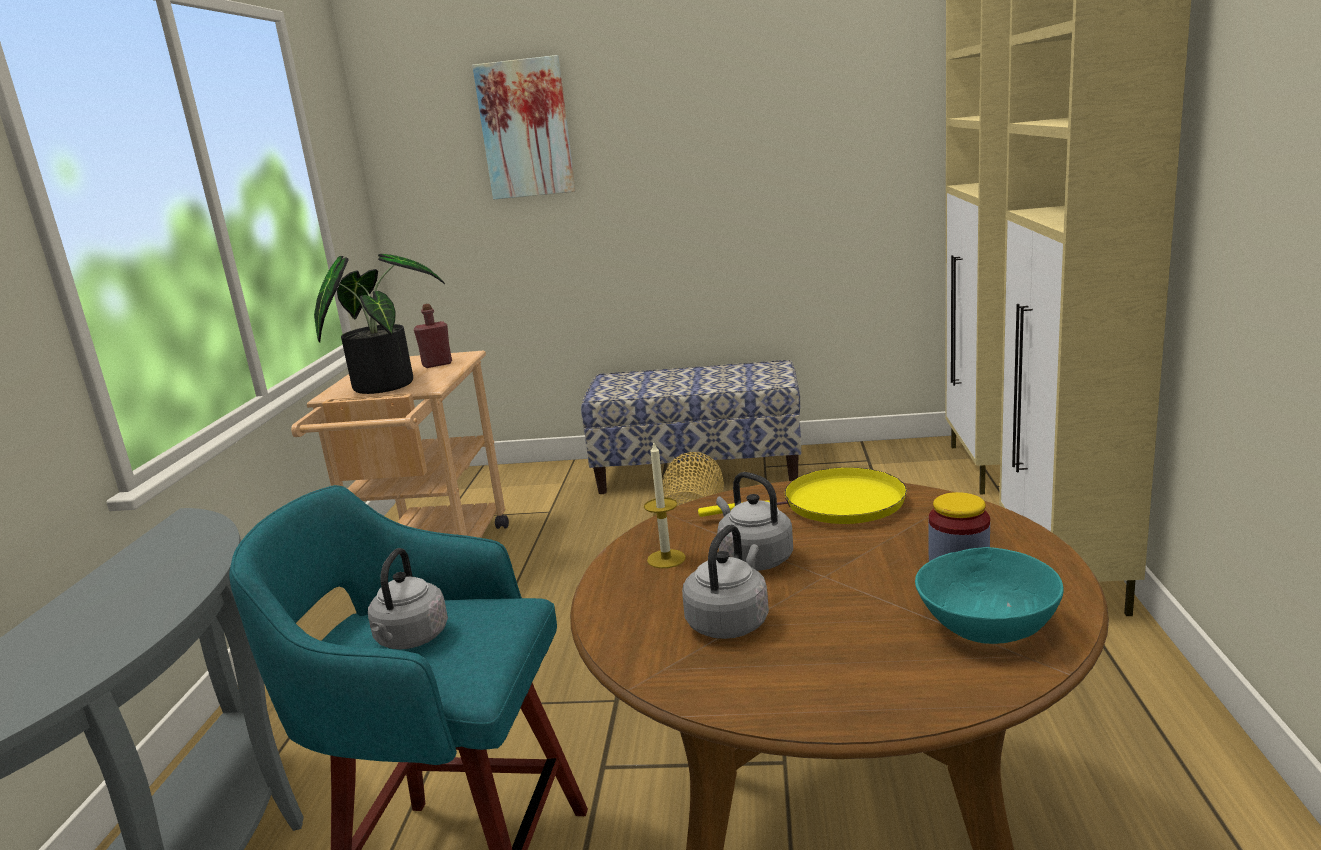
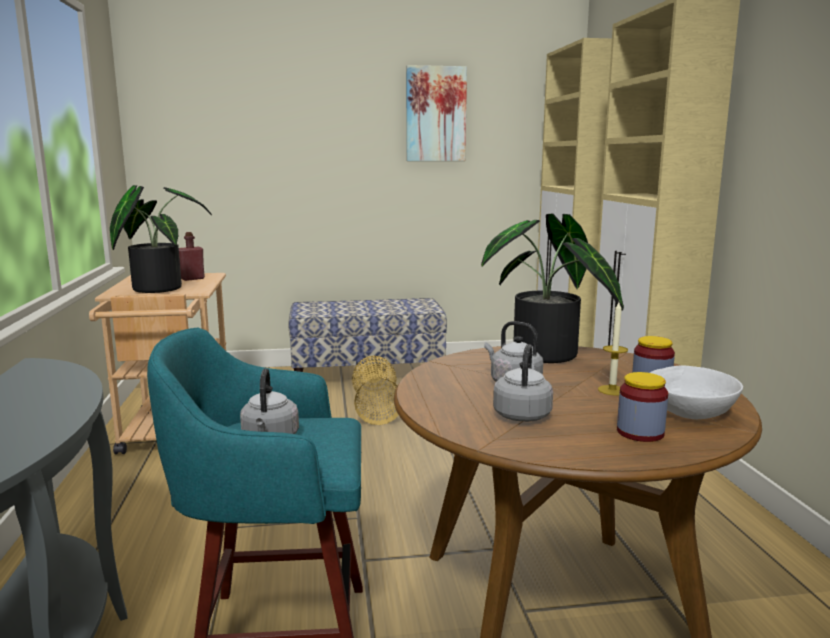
camera: 15 degrees left, 5 degrees down
(525, 129) = (253, 119): picture -> picture (435, 114)
(666, 559) = (451, 384): candle -> candle (612, 390)
(835, 505) = (547, 357): yellow frying pan -> potted plant
(881, 666) = (640, 432): none -> jar
(987, 627) = (690, 412): turquoise bowl -> white bowl

